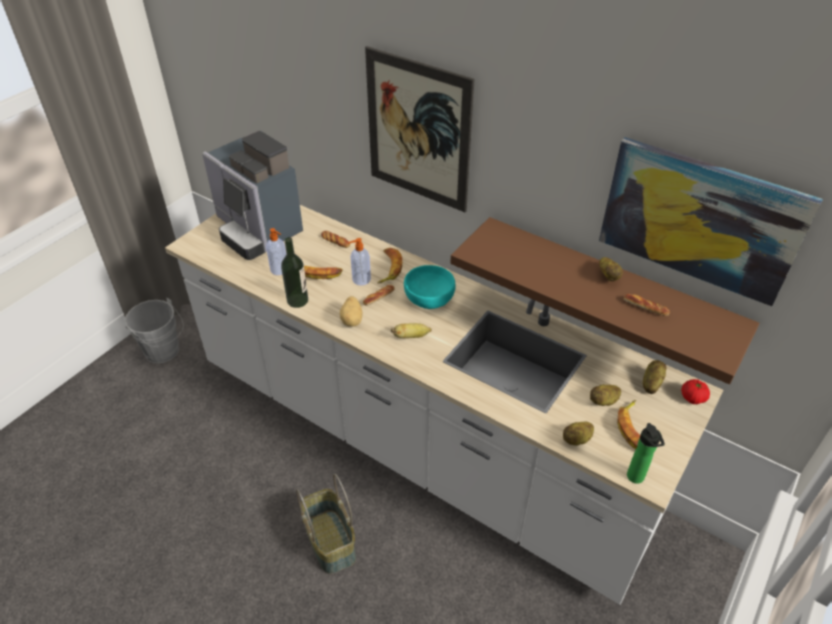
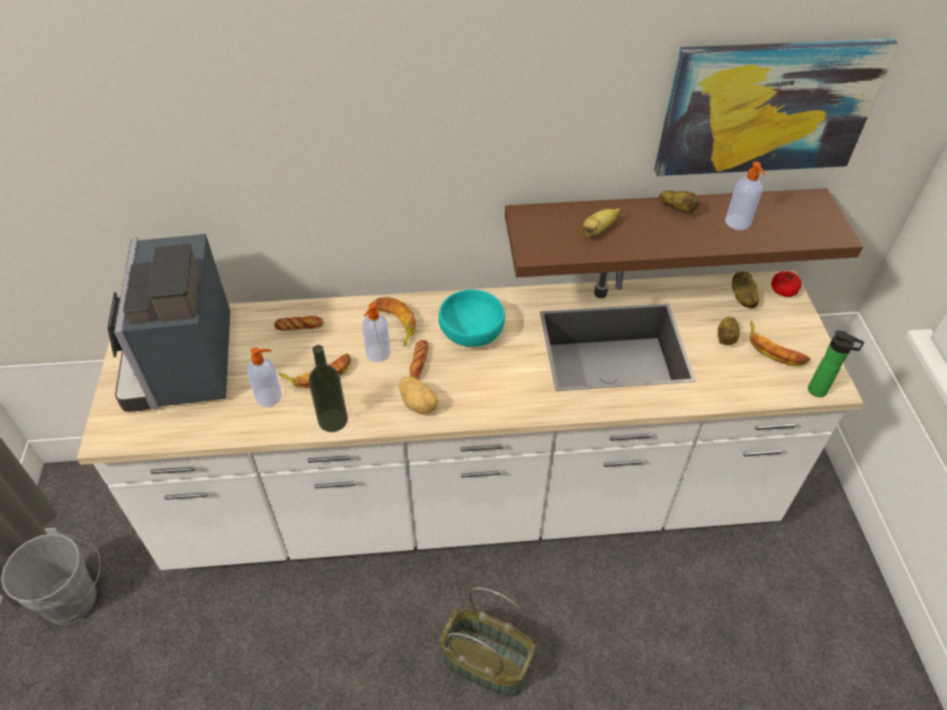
camera: 40 degrees left, 5 degrees up
(257, 230) = (185, 365): coffee machine -> coffee machine turned 75 degrees clockwise
(411, 336) = (498, 384): banana -> banana (598, 230)
(418, 131) = (390, 137): picture -> none
(577, 439) = (744, 388): potato -> none
(645, 307) = (738, 223): bread -> soap dispenser

